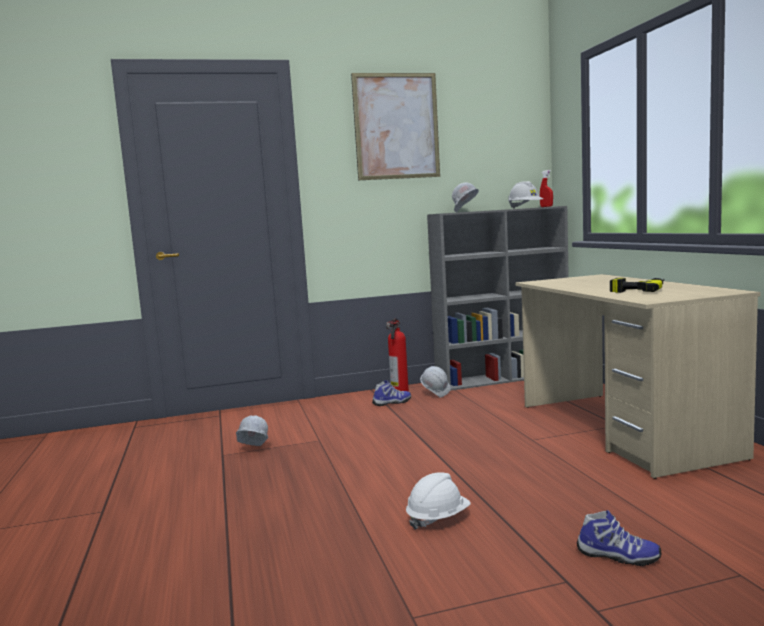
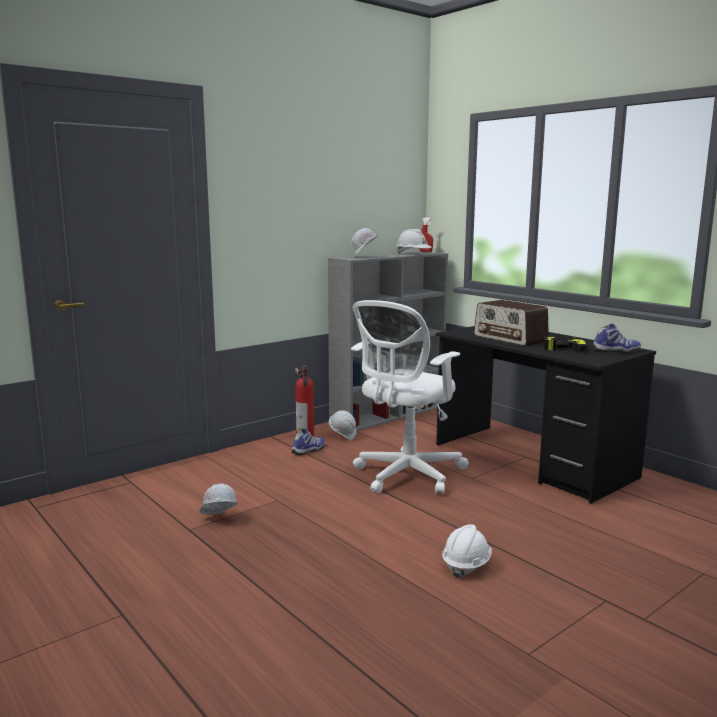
camera: 25 degrees left, 5 degrees up
(396, 126) = (302, 166): picture -> none
(462, 431) = (405, 476): none -> white office chair
(589, 284) = (510, 338): none -> radio
(618, 557) = (621, 574): shoe -> shoe (616, 351)
(622, 430) = (532, 461): beige desk -> black desk

